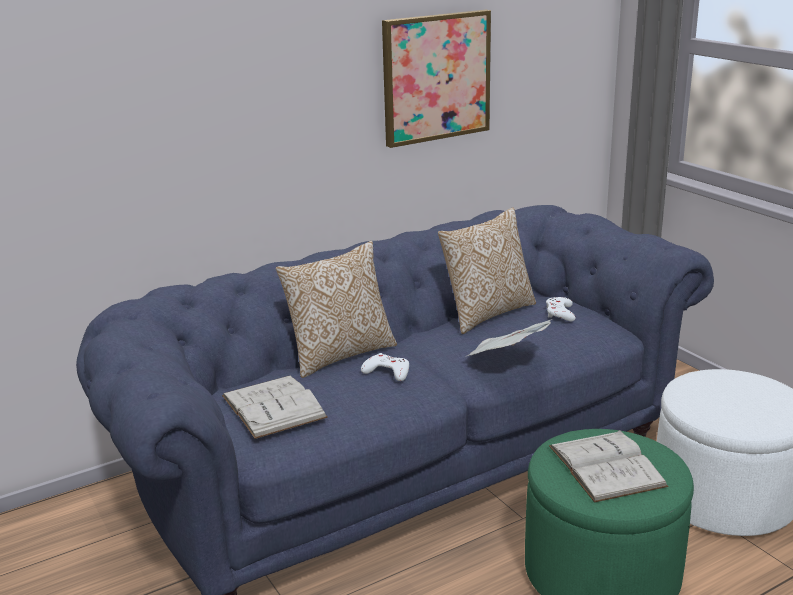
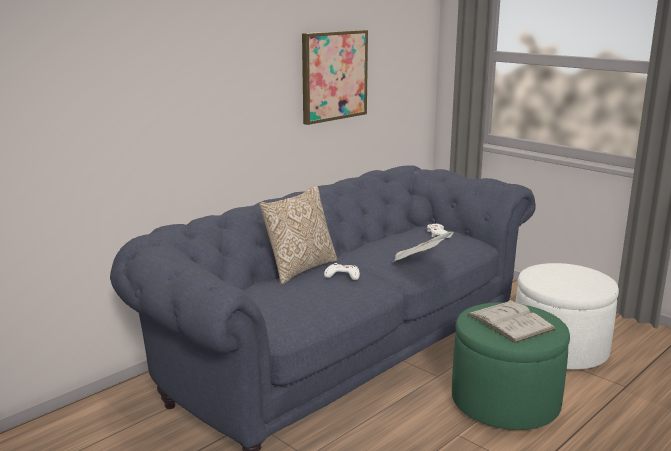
camera: 15 degrees left, 5 degrees down
(273, 406) = (273, 302): white book -> none
(487, 313) = (388, 237): pillow -> none

